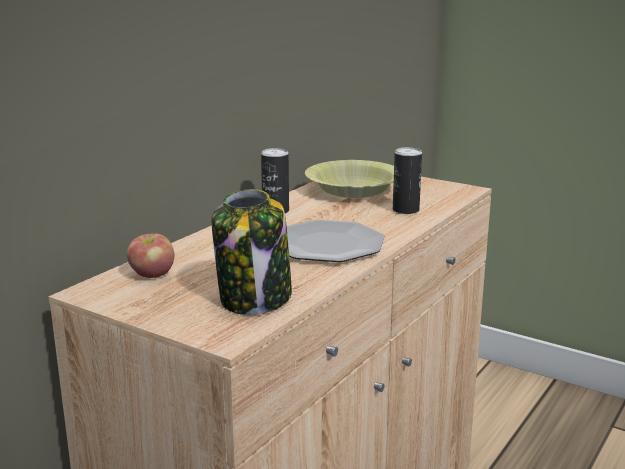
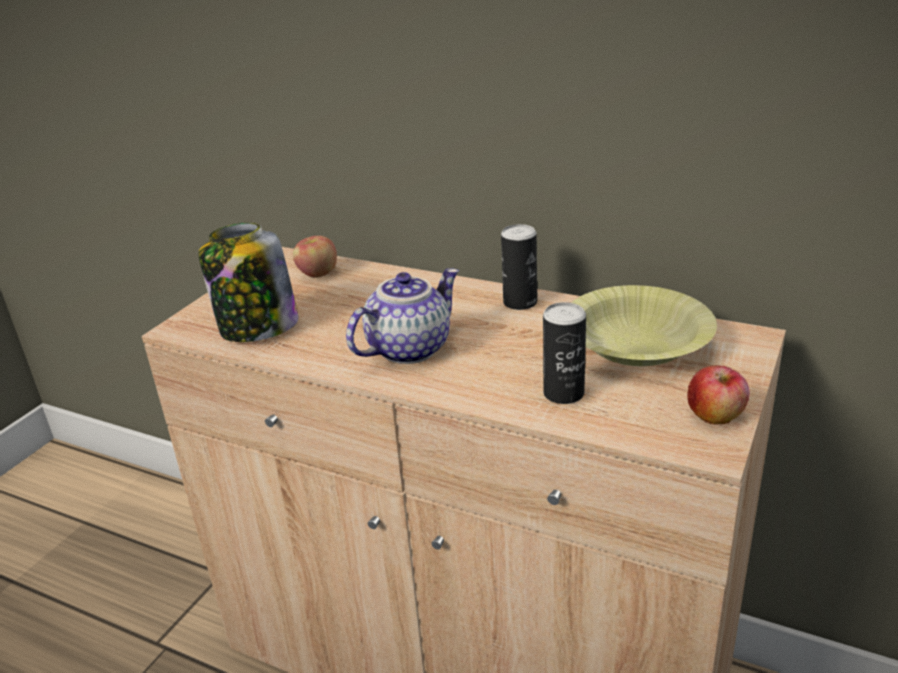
camera: 85 degrees right, 10 degrees up
(327, 245) = (408, 348): plate -> teapot
(436, 185) = (715, 415): none -> apple

